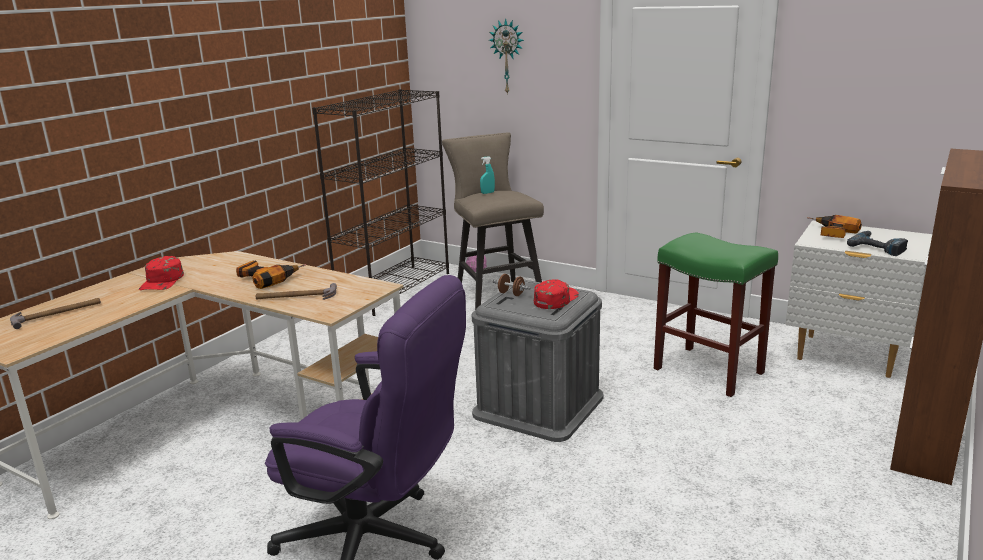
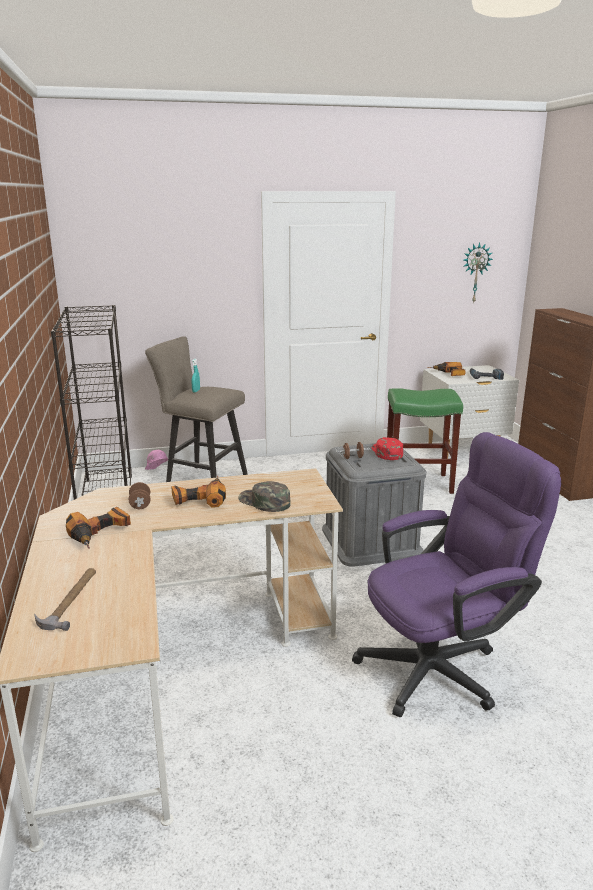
camera: 45 degrees left, 0 degrees up
(162, 281) = (101, 534): red cap -> power drill
(227, 270) = (140, 505): none -> brown dumbbell
(296, 297) = (264, 502): hammer -> green cap
(508, 57) = (174, 269): wall clock -> wall clock (475, 273)

